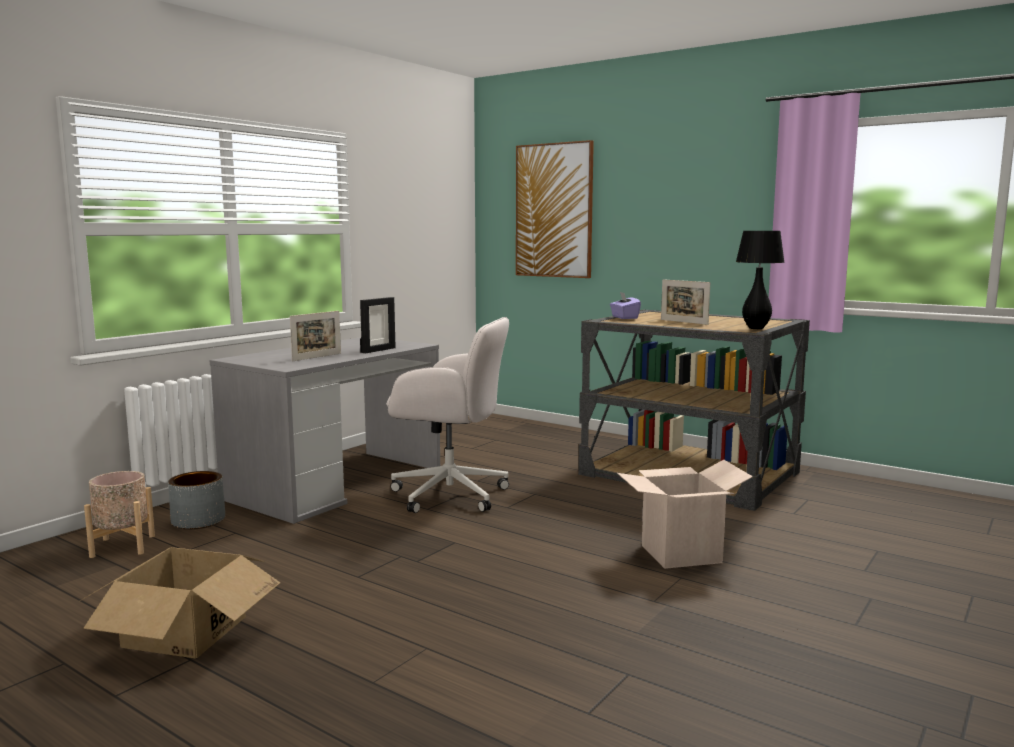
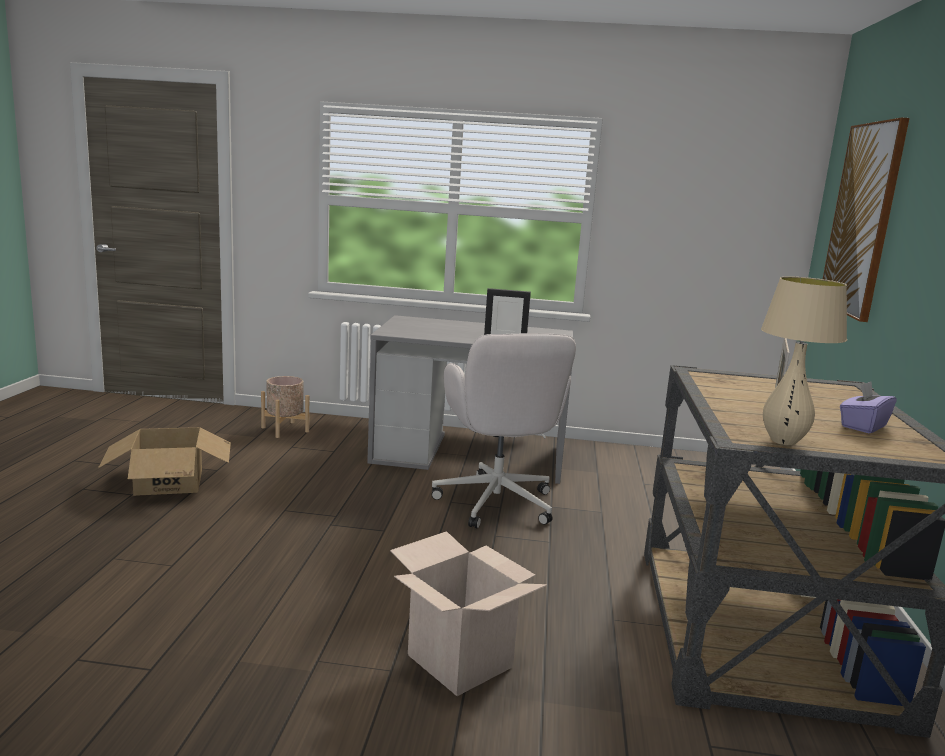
camera: 60 degrees right, 5 degrees up
(198, 521) = (343, 435): grey planter -> none
(317, 357) = (443, 332): picture frame -> none
(624, 317) = (744, 378): purple tissue box -> purple tissue box (863, 426)
(755, 328) = (783, 442): black table lamp -> beige table lamp

